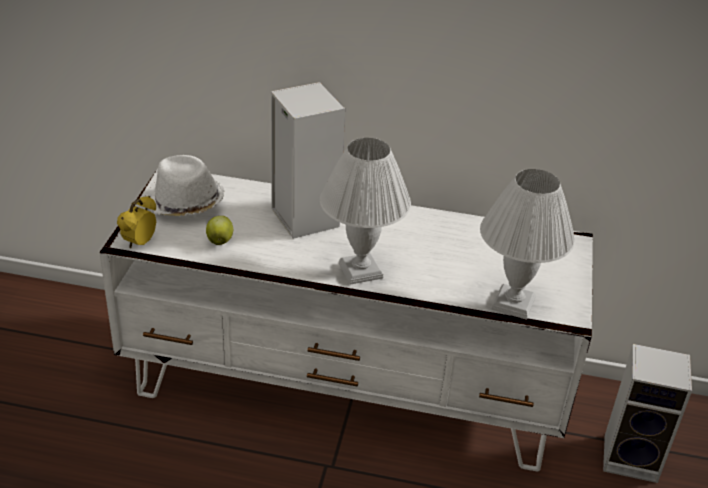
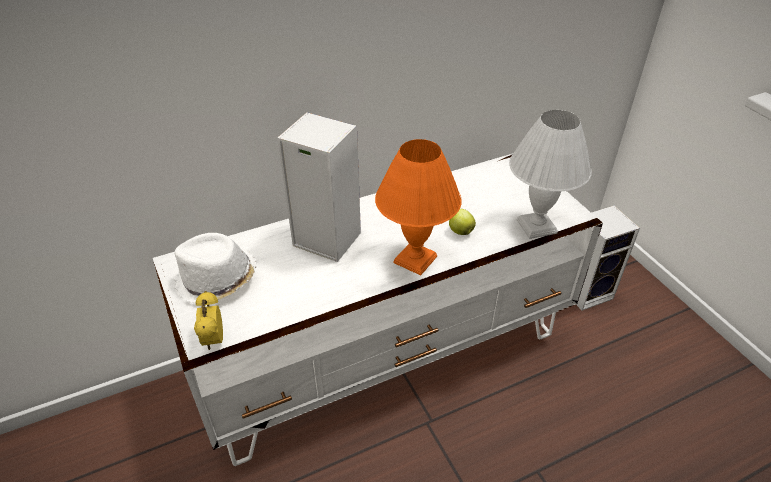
camera: 35 degrees left, 5 degrees up
(220, 241) = (282, 297): apple -> apple (460, 231)
(361, 271) = (416, 259): white table lamp -> orange table lamp

